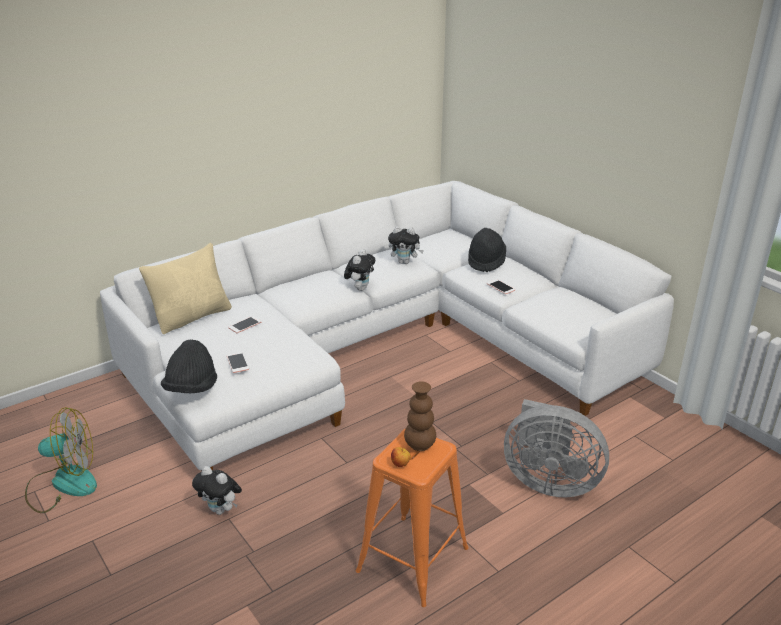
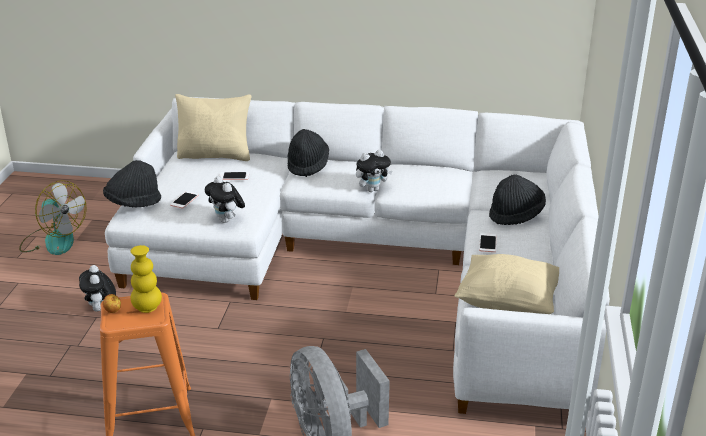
camera: 45 degrees right, 0 degrees up
(286, 291) = (307, 165): none -> black hat
(405, 262) = (443, 184): plush toy -> plush toy (227, 220)
(420, 445) = (147, 308): brown vase -> yellow vase
(579, 317) = (509, 304): none -> beige pillow

